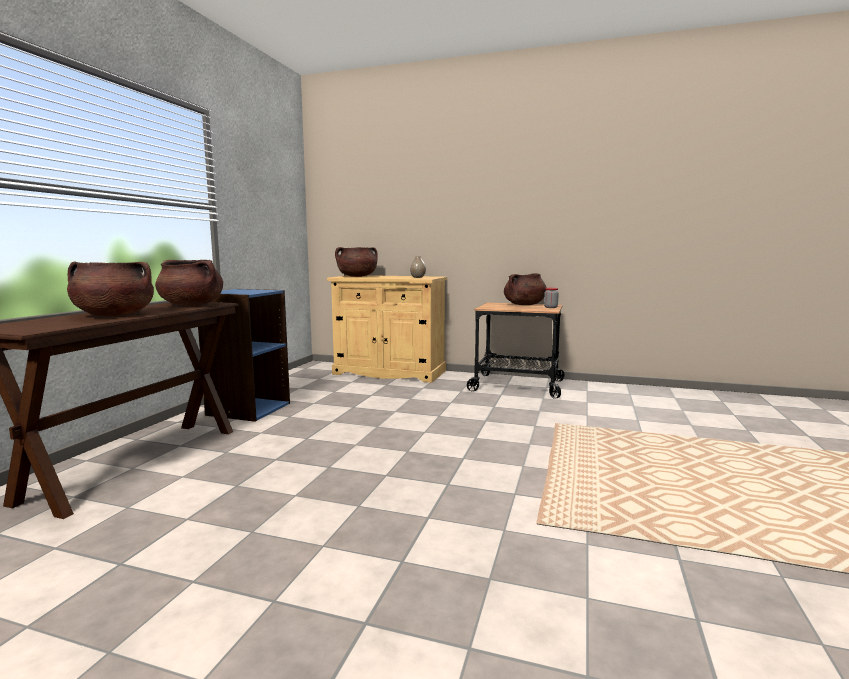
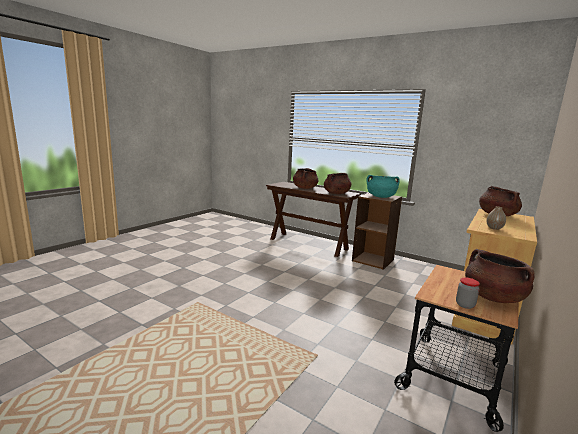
camera: 105 degrees right, 5 degrees up
(248, 409) = (373, 260): blue bookcase -> brown bookcase
(249, 291) = (381, 197): none -> turquoise cooking pot

